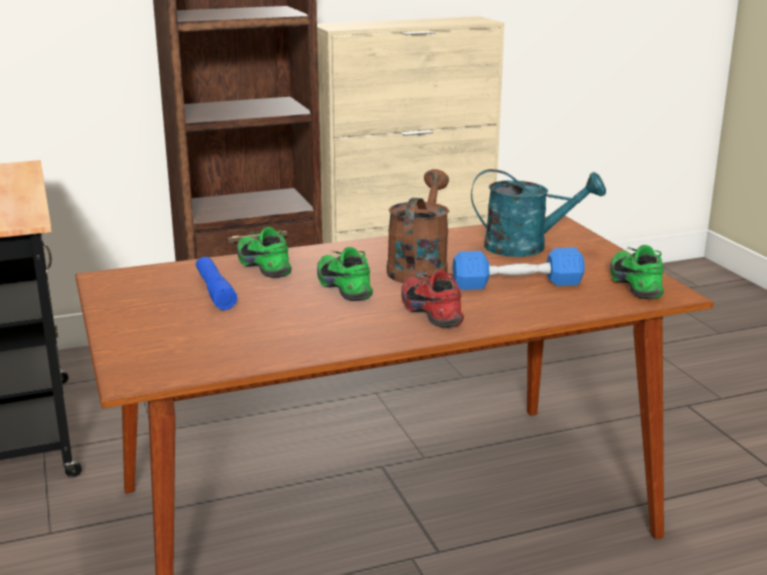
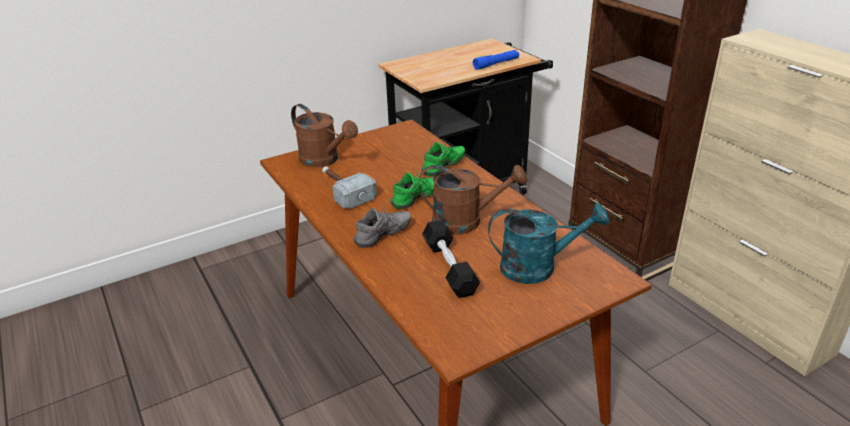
camera: 80 degrees right, 10 degrees up
(165, 341) = (324, 160): none -> brown watering can
(215, 291) = (397, 159): blue flashlight -> blue flashlight (496, 64)
(290, 331) = (344, 191): none -> hammer
(434, 312) = (384, 236): red shoe -> grey shoe
(517, 284) = (449, 267): blue dumbbell -> black dumbbell
(527, 247) = (538, 267): turquoise watering can -> turquoise watering can turned 90 degrees counterclockwise
(638, 285) = (471, 332): green shoe -> none

